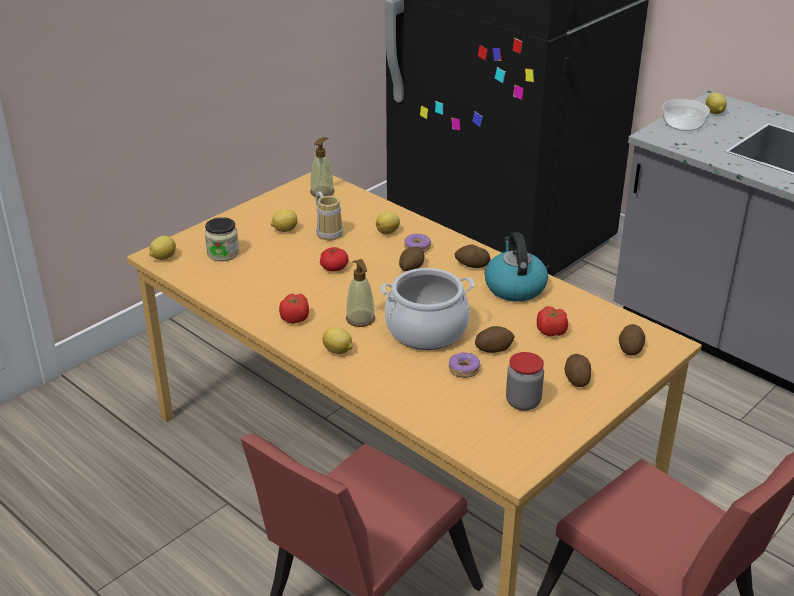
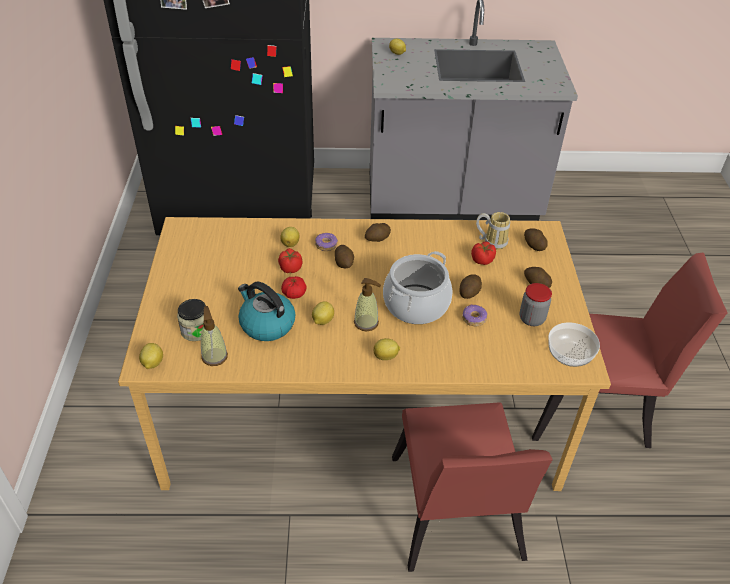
camera: 45 degrees left, 10 degrees up
(284, 230) = (215, 283): lemon -> lemon (322, 321)
(295, 318) = (324, 350): tomato -> tomato (290, 268)
(322, 192) = (198, 236): soap dispenser -> soap dispenser (214, 356)
(329, 232) = (249, 266): mug -> mug (492, 241)
(514, 287) = (422, 240): kettle -> kettle (266, 324)
(682, 125) = (392, 70): bowl -> bowl (569, 354)

